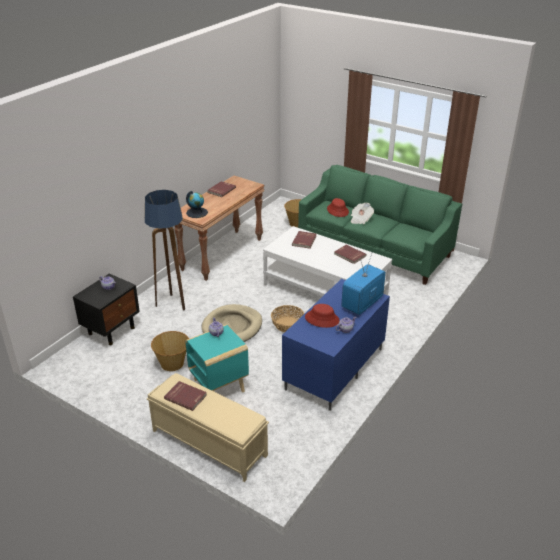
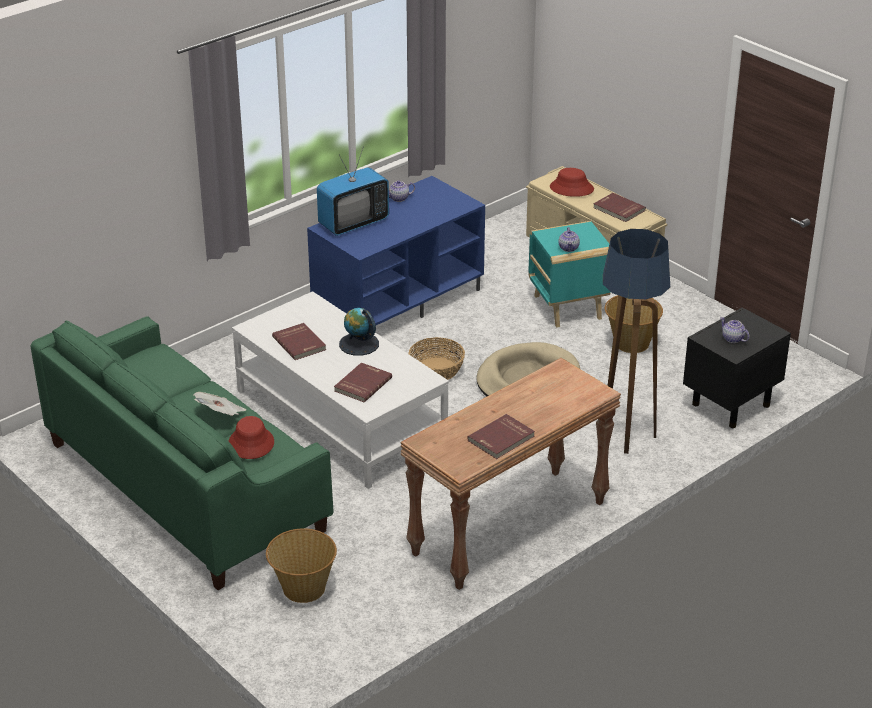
camera: 165 degrees left, 0 degrees up
(197, 212) = (566, 386): globe -> globe (359, 344)
(322, 319) = (422, 213): red hat -> red hat (571, 188)

